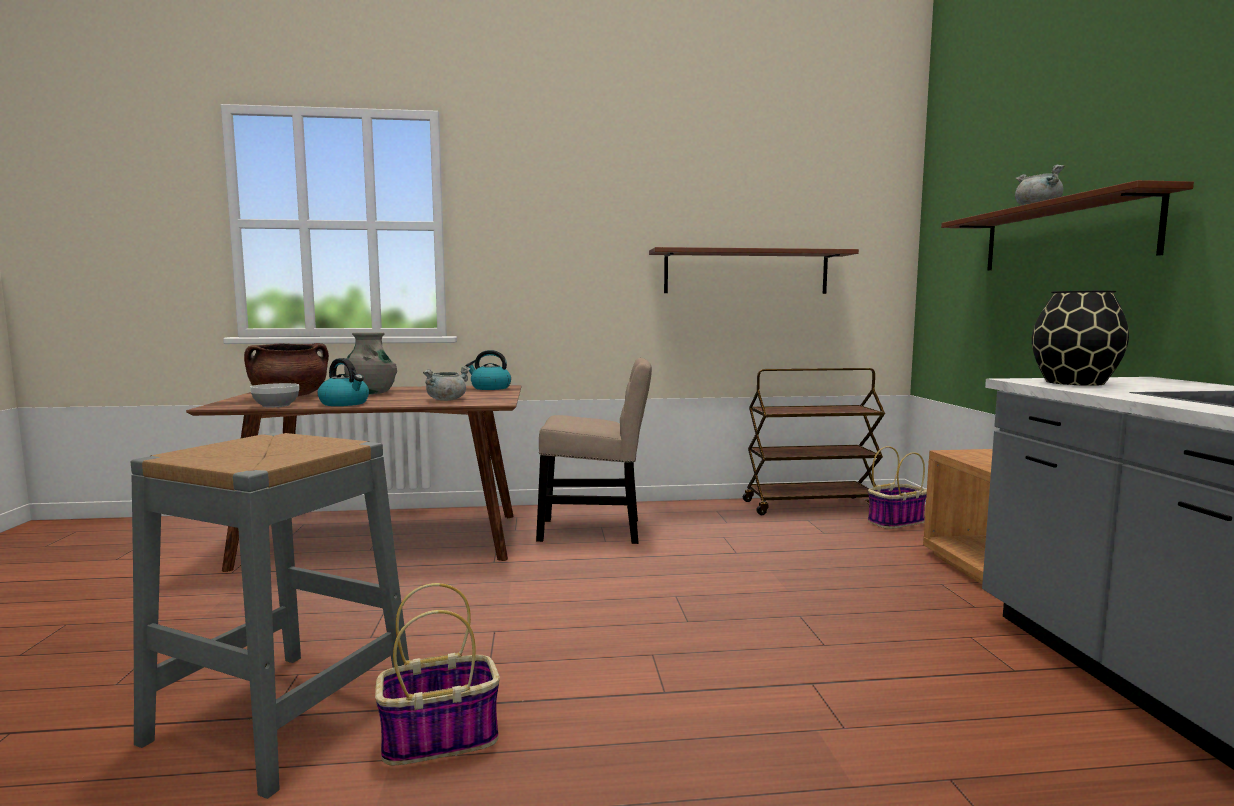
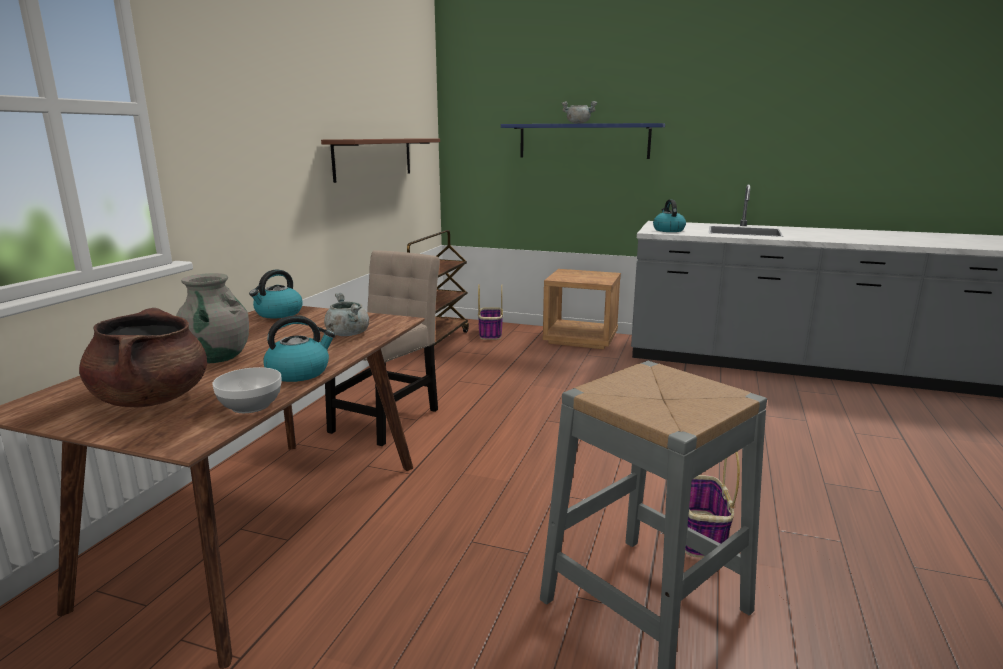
camera: 65 degrees left, 10 degrees up
(1064, 235) = (583, 141): brown shelf -> blue shelf
(1073, 382) = (668, 230): black vase -> kettle

